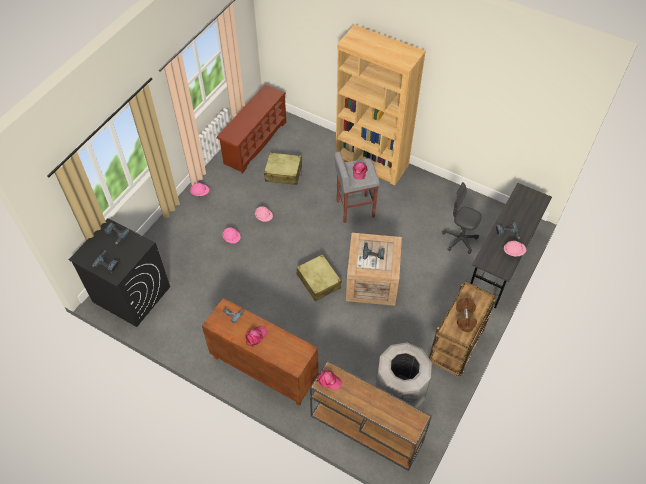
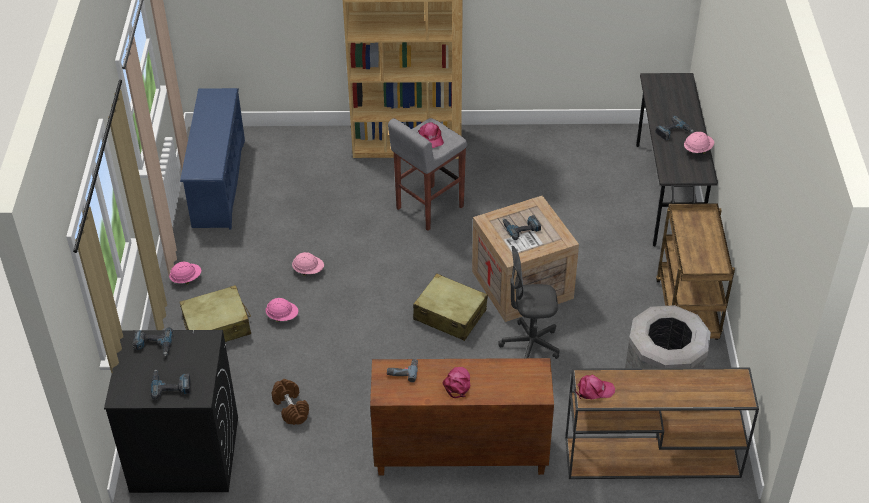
camera: 30 degrees left, 10 degrees down
(254, 142) = (217, 182): brown shoe rack -> blue shoe rack
(283, 173) = (292, 204): beige suitcase -> beige suitcase (217, 326)
(459, 240) = (595, 188): grey office chair -> grey office chair (530, 345)
(465, 318) = (700, 245): brown dumbbell -> brown dumbbell (291, 408)

